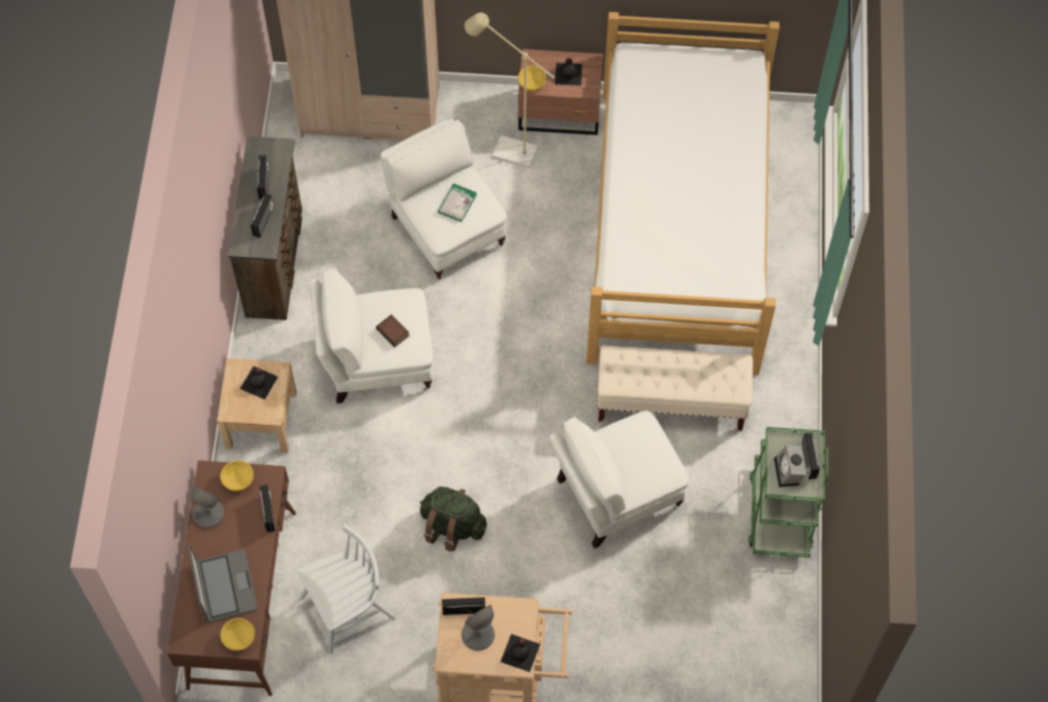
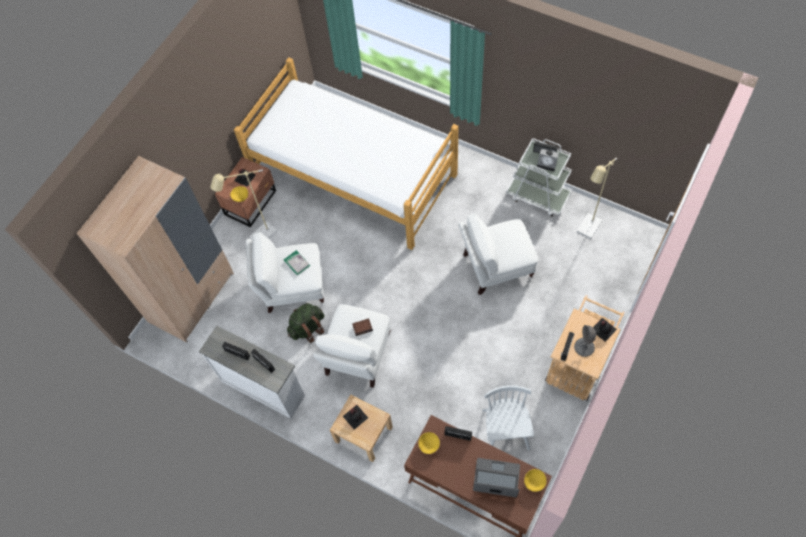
camera: 60 degrees left, 0 degrees up
(208, 513) = (443, 471): grey table lamp -> none
(276, 262) = (263, 387): brown dresser -> white dresser
(452, 526) = (478, 354): green backpack -> green backpack (307, 328)
(615, 494) = (495, 266): white armchair -> white armchair turned 75 degrees clockwise
(671, 402) = (454, 219): beige bench -> none
(751, 610) = (587, 230): none -> beige floor lamp
(780, 512) = (538, 195): green cart -> white cart

